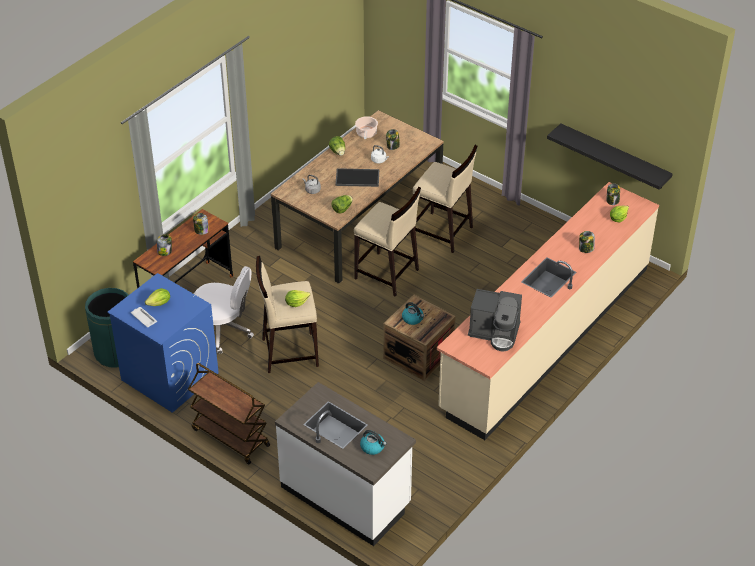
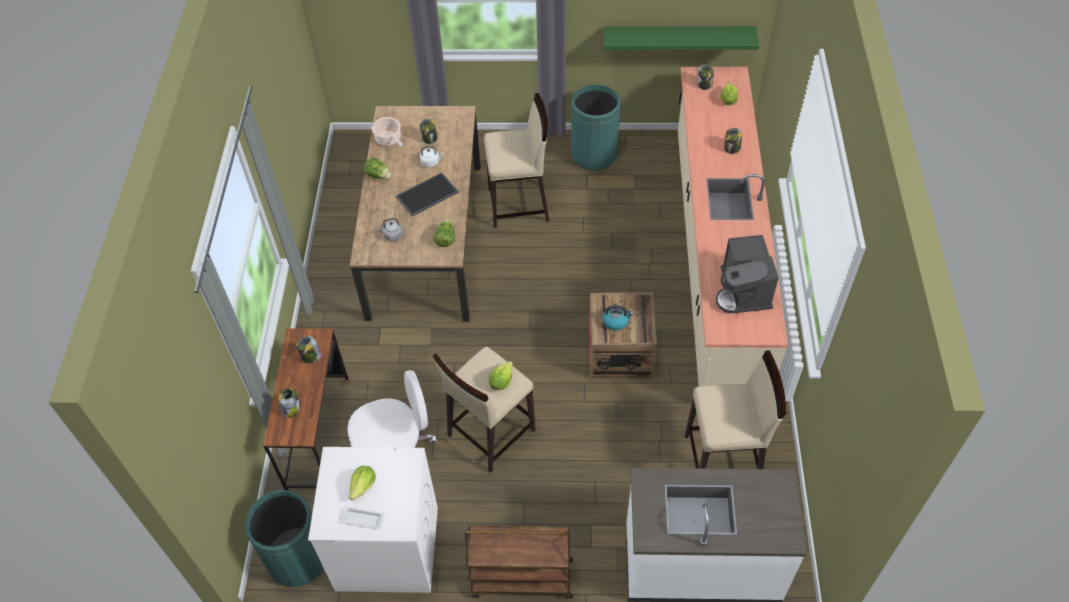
camera: 35 degrees left, 10 degrees up
(169, 376) = (386, 549): blue washing machine -> white washing machine
(373, 447) = (764, 510): kettle -> none
(387, 274) = (507, 282): beige stool -> beige stool (723, 460)
(495, 333) = (743, 291): coffee machine -> coffee machine turned 105 degrees clockwise
(529, 227) = (594, 154): none -> green trash can
(614, 156) = (678, 37): black shelf -> green shelf

